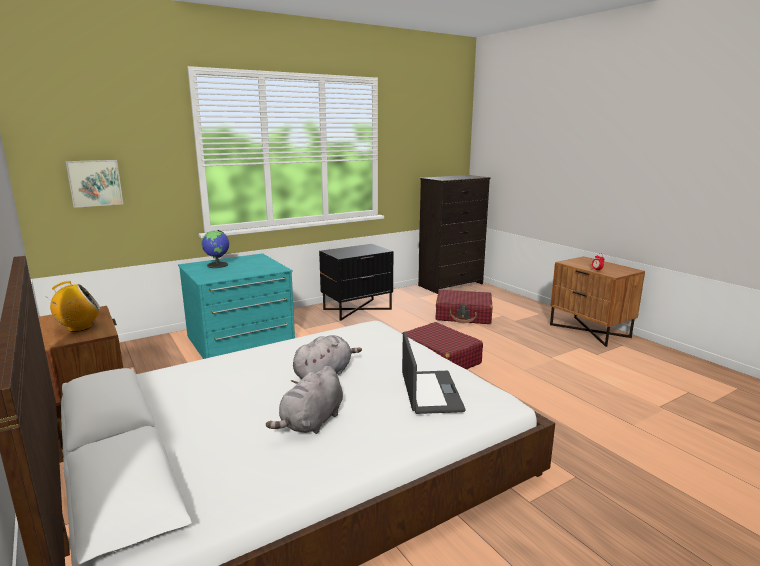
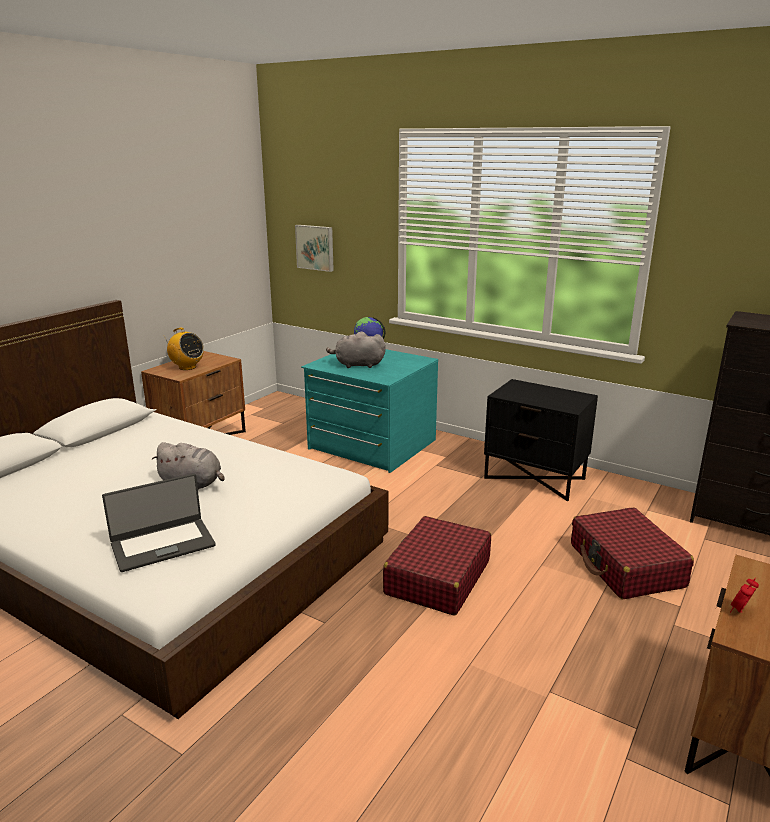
camera: 65 degrees right, 5 degrees up
(311, 423) = (93, 501): grey plush toy -> grey plush toy (357, 365)

